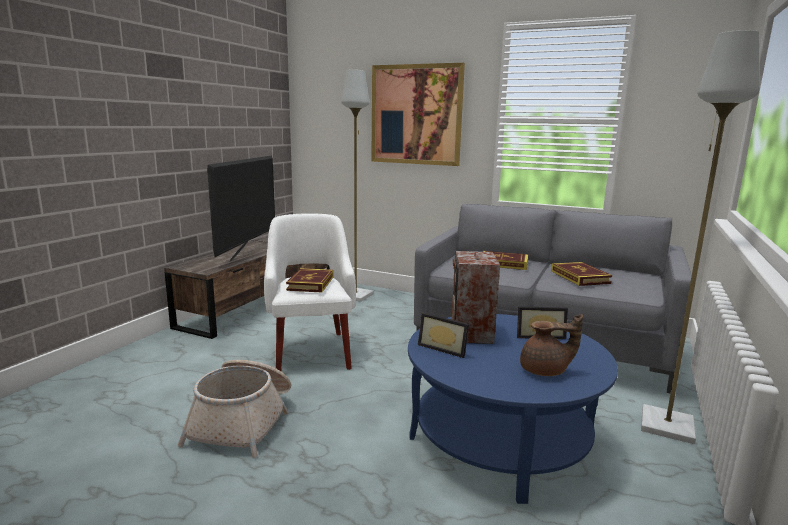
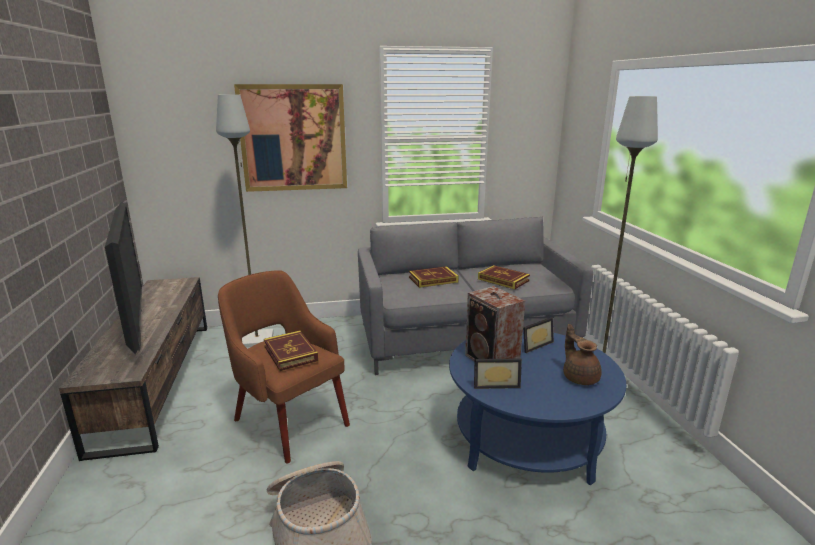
camera: 35 degrees left, 5 degrees up
(311, 351) = (289, 420): white armchair -> brown armchair
(545, 371) = (579, 377): brown teapot -> brown teapot turned 75 degrees counterclockwise

